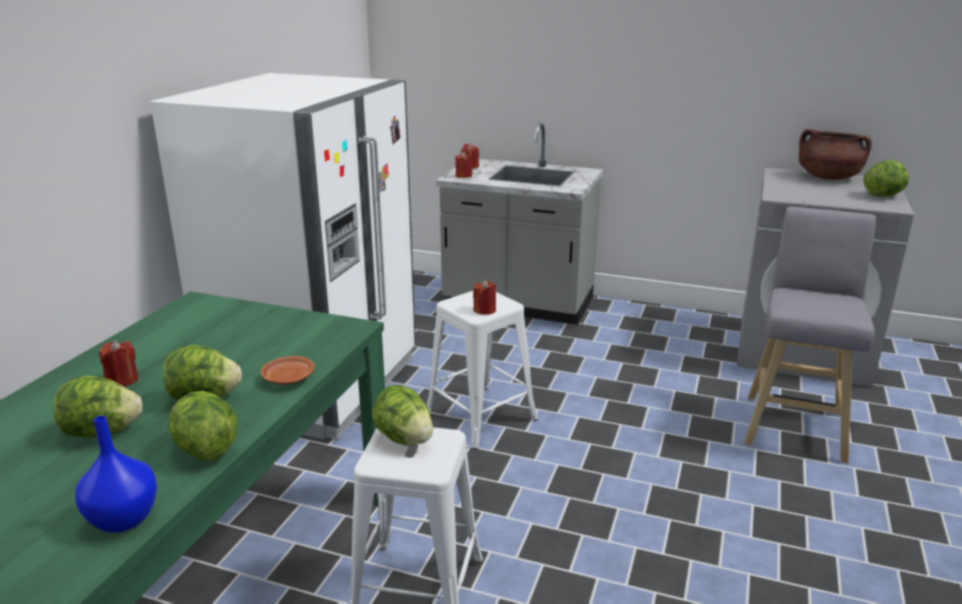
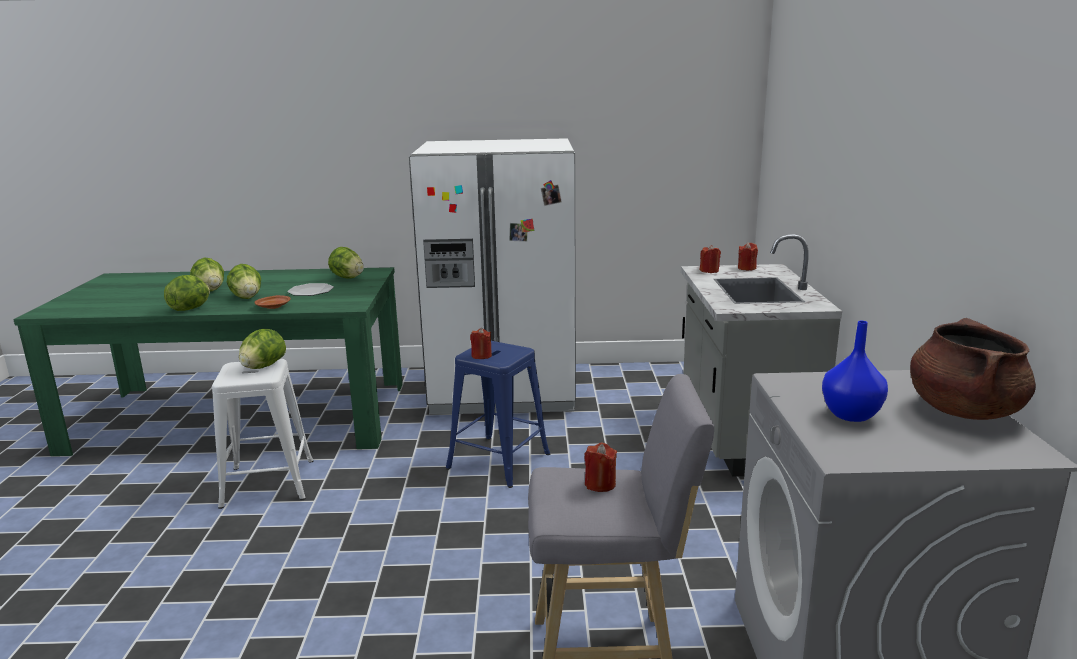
camera: 70 degrees right, 5 degrees down
(122, 380) = (267, 281): red candle -> red candle (600, 484)
(124, 518) = (131, 310): blue vase -> blue vase (852, 414)
(238, 349) = (311, 291): none -> plate
(480, 416) = (499, 461): white stool -> blue stool
(884, 195) = (910, 451): lettuce -> lettuce (347, 278)

